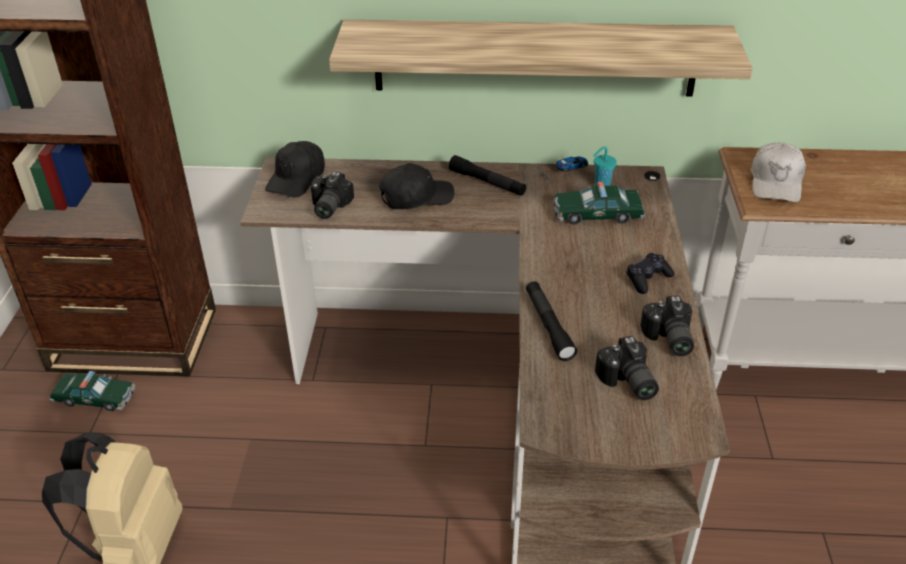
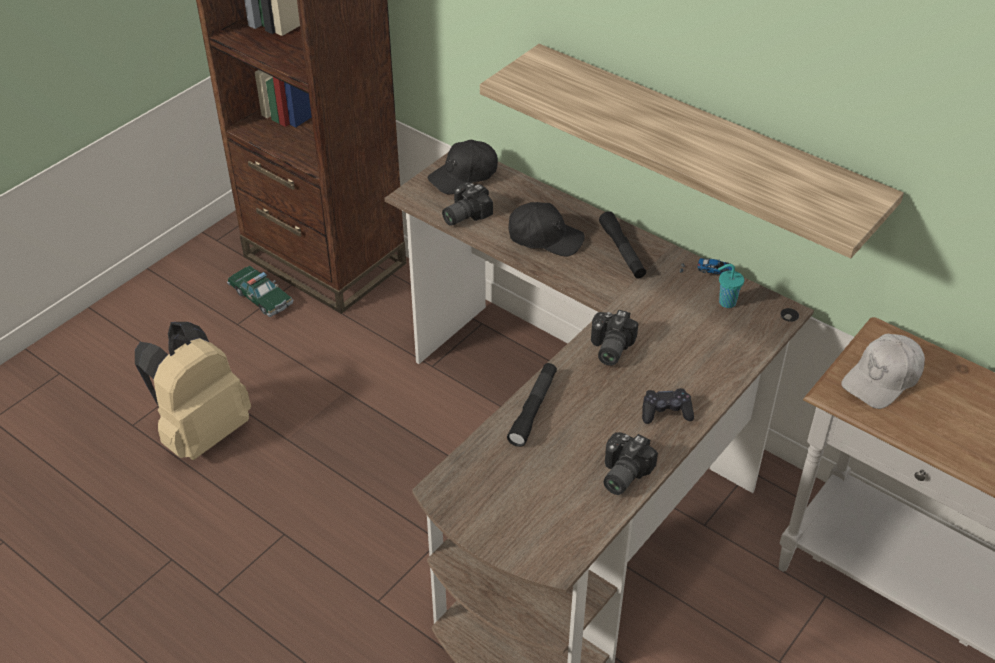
camera: 35 degrees right, 5 degrees up
(597, 214) = (689, 329): toy car -> none
(627, 383) = (544, 490): camera -> camera (608, 348)

